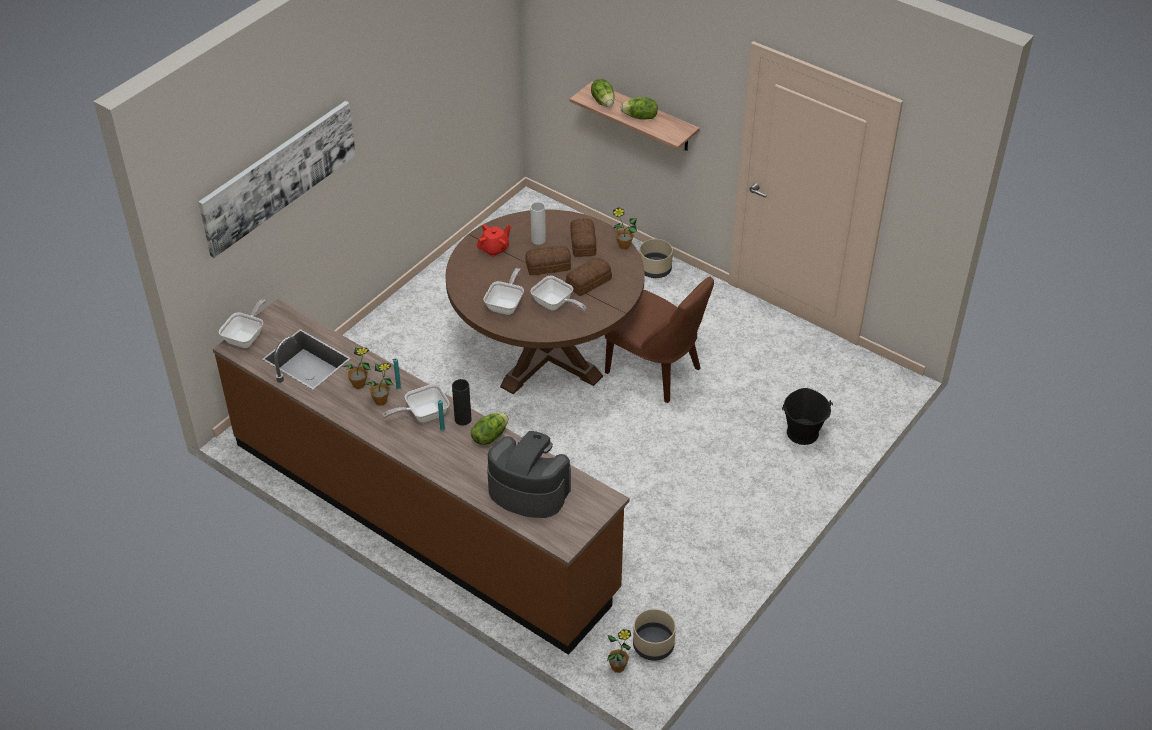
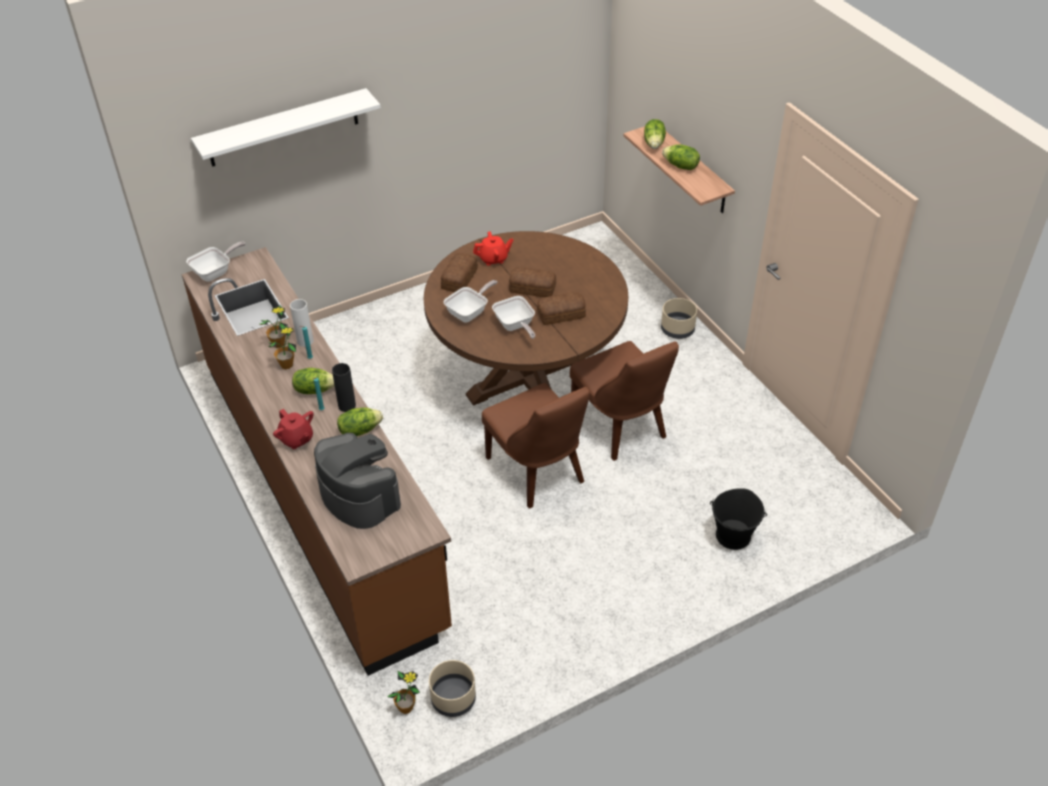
camera: 25 degrees right, 0 degrees up
(279, 176) = (283, 128): picture -> white shelf
(423, 414) = (314, 389): frying pan -> lettuce
(438, 462) = (296, 439): none -> red teapot
(538, 240) = (539, 261): white vase -> white vase (305, 341)
(582, 244) = (578, 277): bread -> bread (458, 279)
(608, 435) = (537, 472): none -> brown chair
(624, 246) = (617, 290): potted plant -> none

